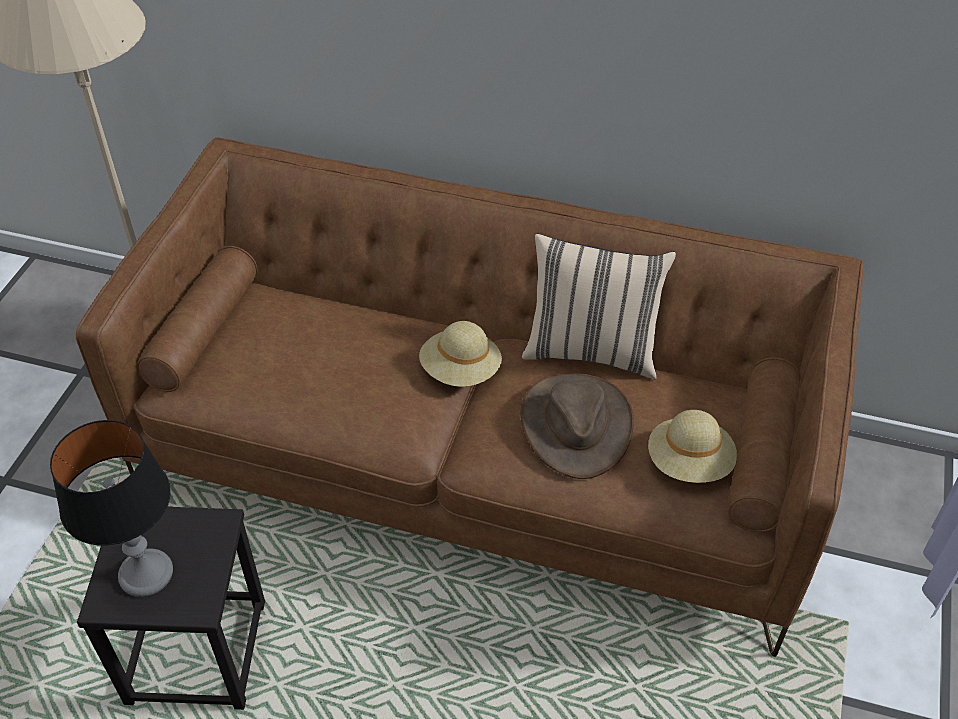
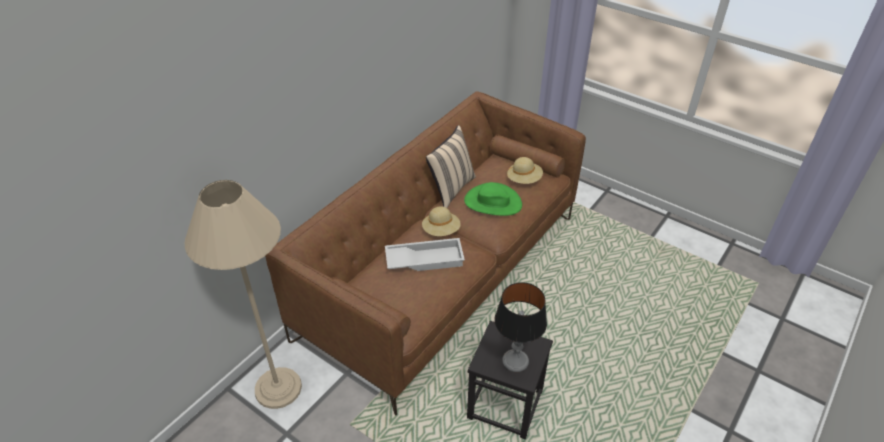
camera: 70 degrees left, 5 degrees down
(359, 363) = (425, 259): none -> white tray
(575, 425) = (492, 202): brown hat -> green hat

